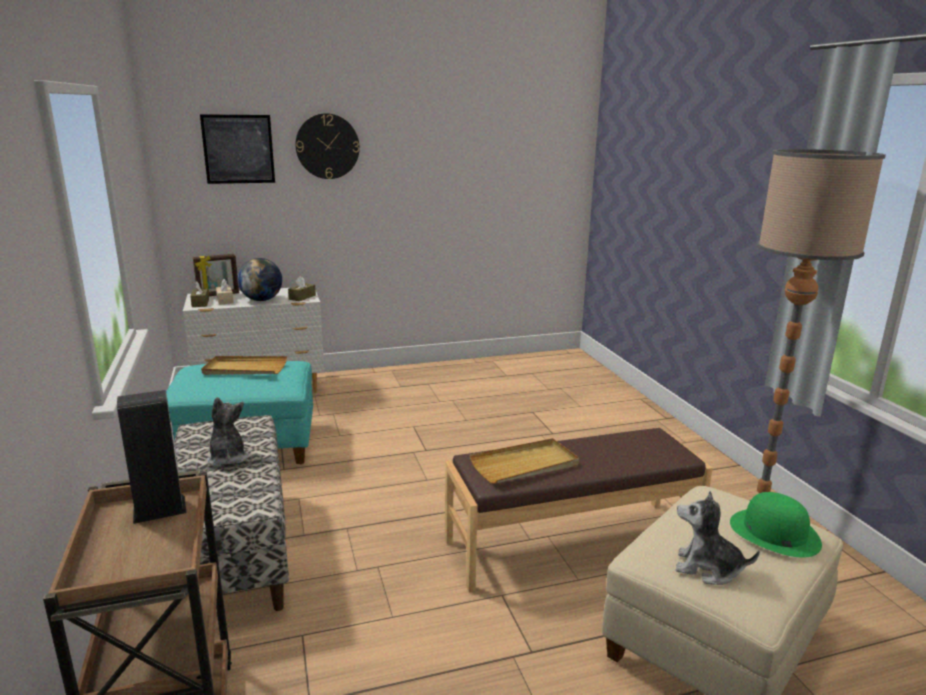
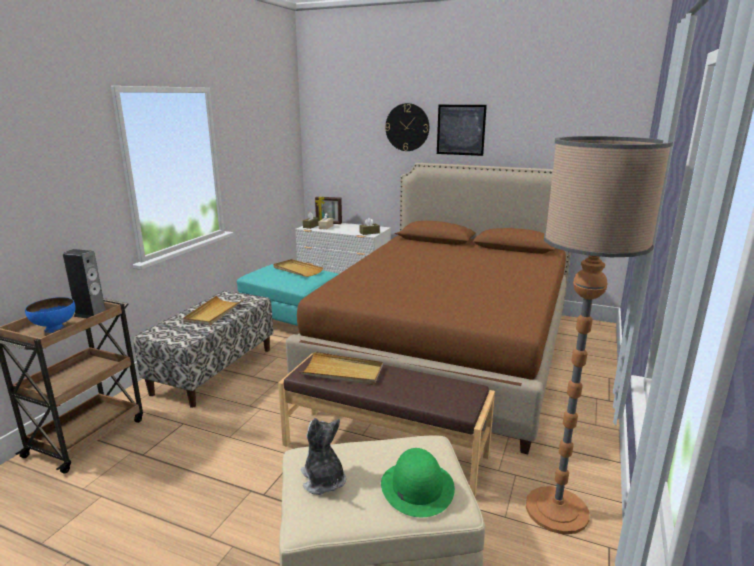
camera: 40 degrees right, 0 degrees up
(148, 551) = (55, 328): none -> blue bowl
(227, 458) = (214, 312): plush toy -> beige tray
(238, 149) = (351, 127): picture -> picture (461, 130)
(262, 300) = (344, 230): globe -> none
(480, 421) = (447, 350): none -> brown bed

